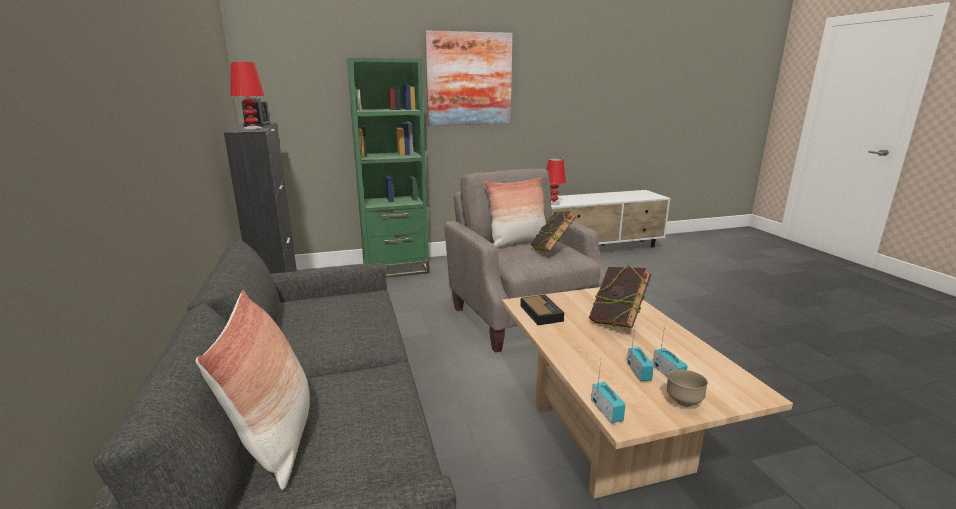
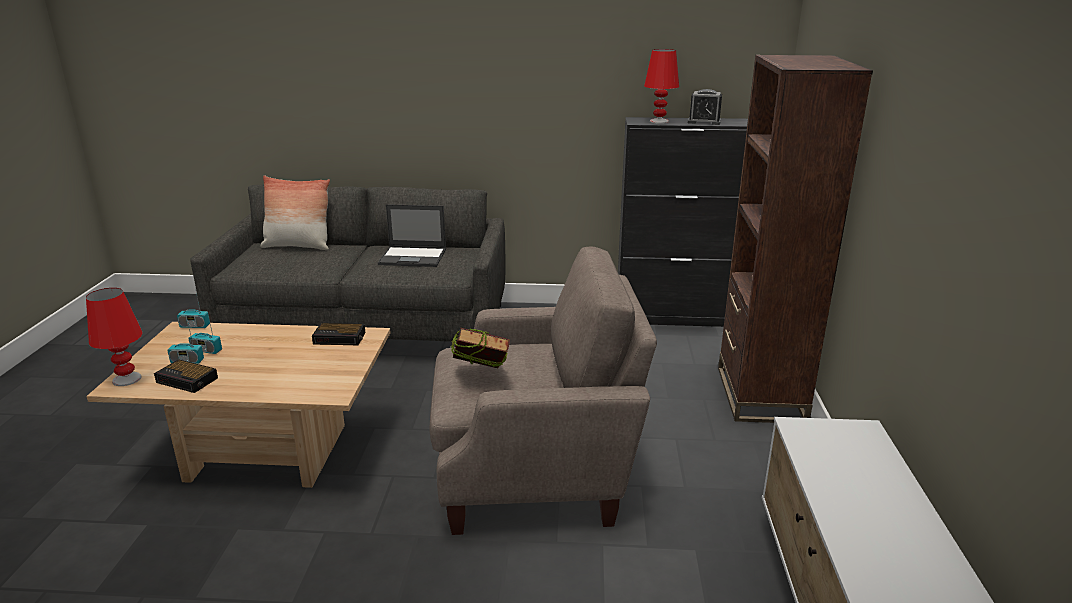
camera: 110 degrees right, 5 degrees up
(324, 322) = (413, 257): none -> laptop
(395, 268) = (760, 394): green bookcase -> brown bookcase
(469, 79) = (918, 129): picture -> none
(517, 242) = (541, 363): pillow -> none
(553, 203) = (835, 487): red table lamp -> red table lamp (127, 379)
(617, 322) = (277, 368): book -> none
(683, 402) = (158, 353): brown bowl -> none
(688, 355) = (188, 380): none -> alarm clock

